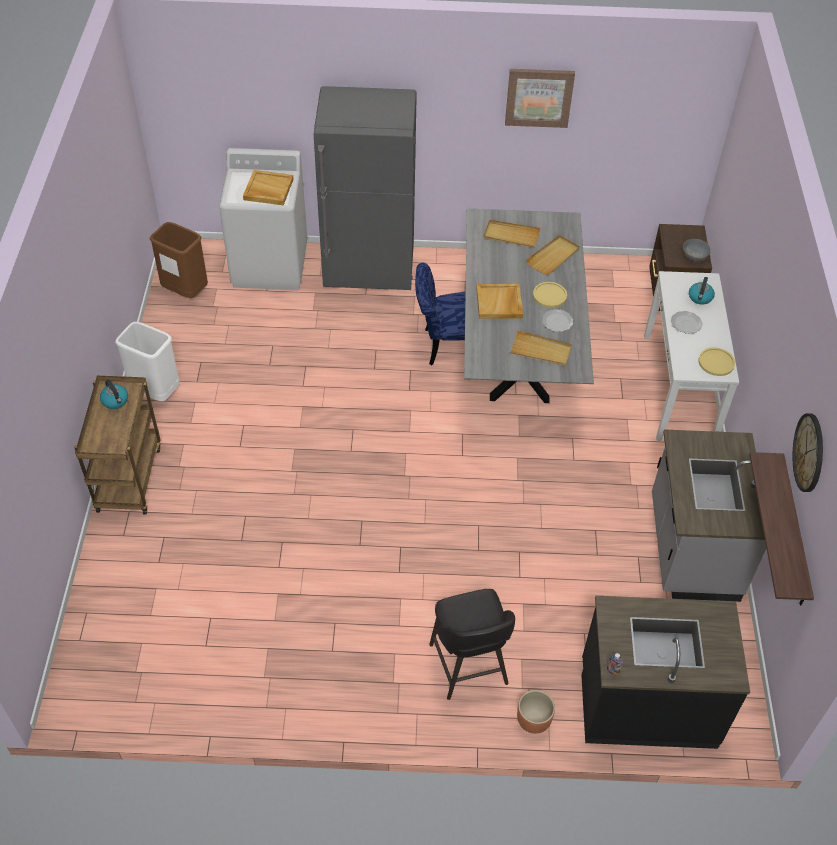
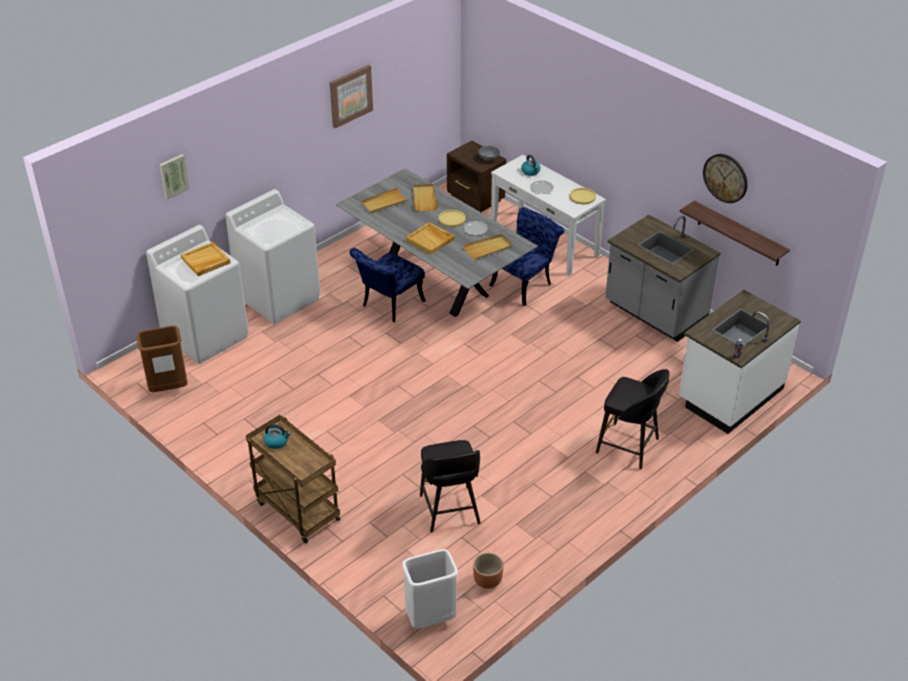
camera: 45 degrees left, 10 degrees down
(156, 392) = (239, 455): white trash can -> white trash can (430, 619)
(234, 585) = (450, 511): none -> black stool
(273, 85) = (173, 176): none -> picture
(369, 271) = (279, 297): grey fridge -> white washing machine
(534, 720) = (692, 444): brown planter -> brown planter (487, 580)
(601, 416) = (525, 283): none -> blue chair
(647, 703) = (729, 394): black counter -> white counter

